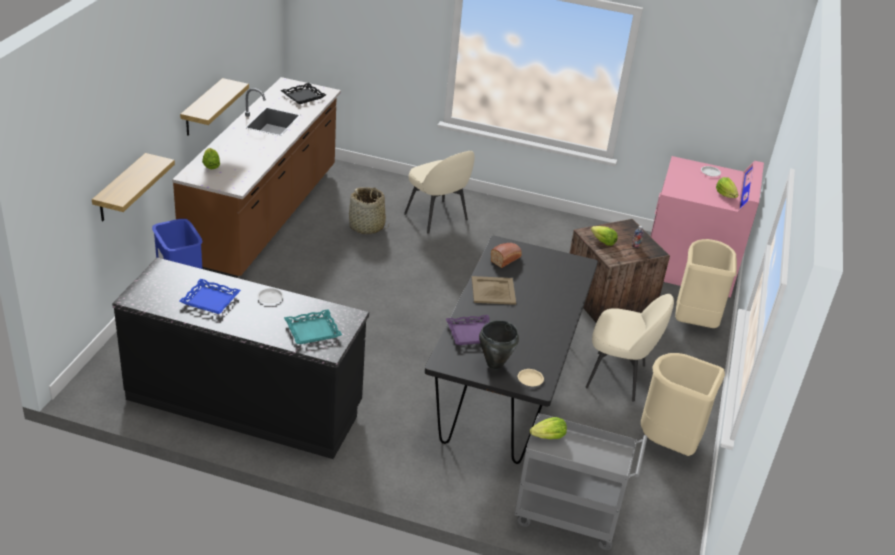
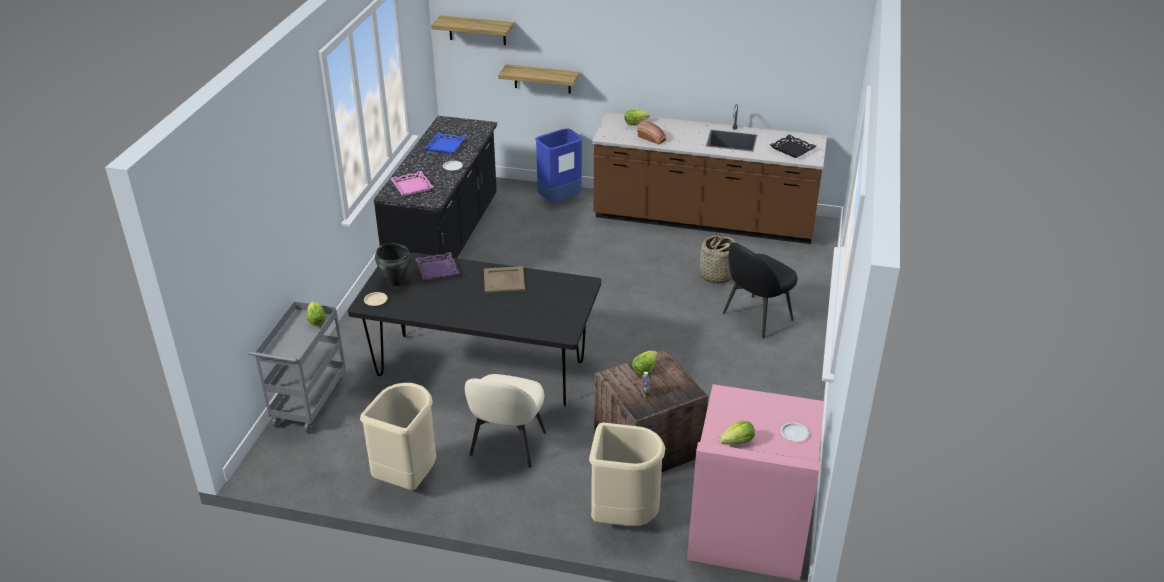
camera: 90 degrees right, 0 degrees up
(202, 108) = (674, 85): shelf -> shelf (477, 30)
(312, 331) = (411, 187): turquoise tray -> pink tray
(437, 218) = (756, 317): beige chair -> black chair
(506, 259) = (559, 286): bread -> bread (652, 139)

